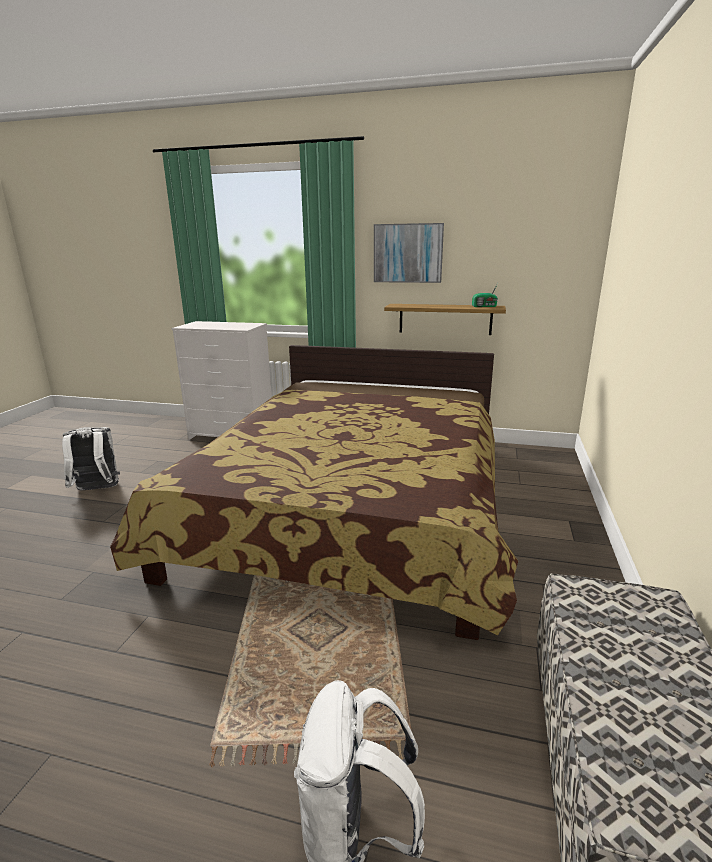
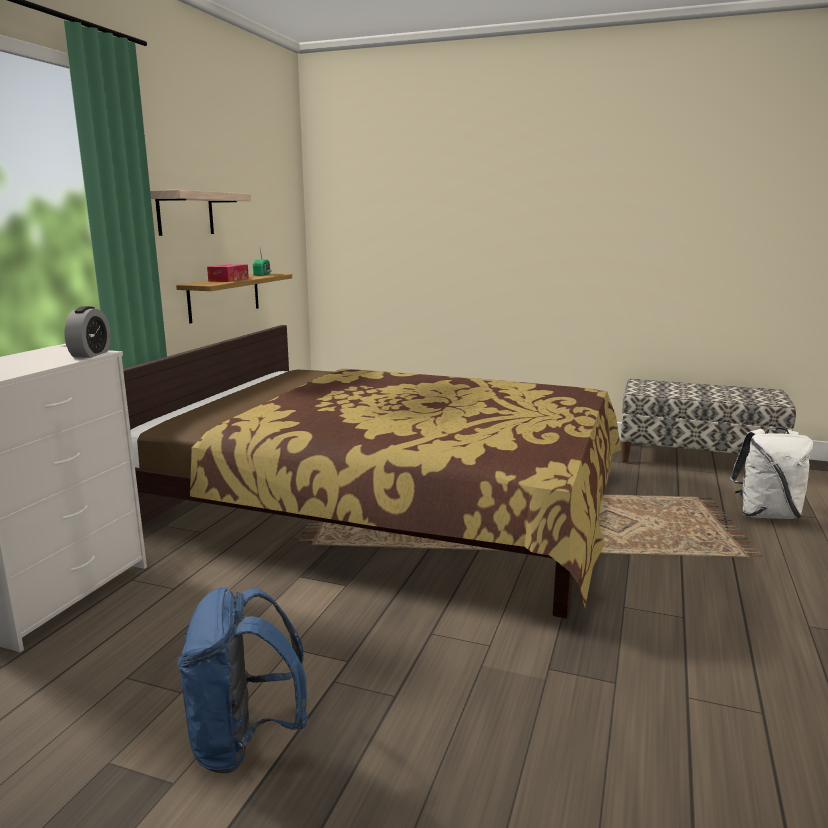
camera: 85 degrees left, 5 degrees down
(97, 490) = (245, 741): white backpack -> blue backpack
(238, 328) = (90, 354): none -> alarm clock
(408, 253) = (185, 213): picture -> shelf
(430, 305) = (229, 280): none -> tissue box

